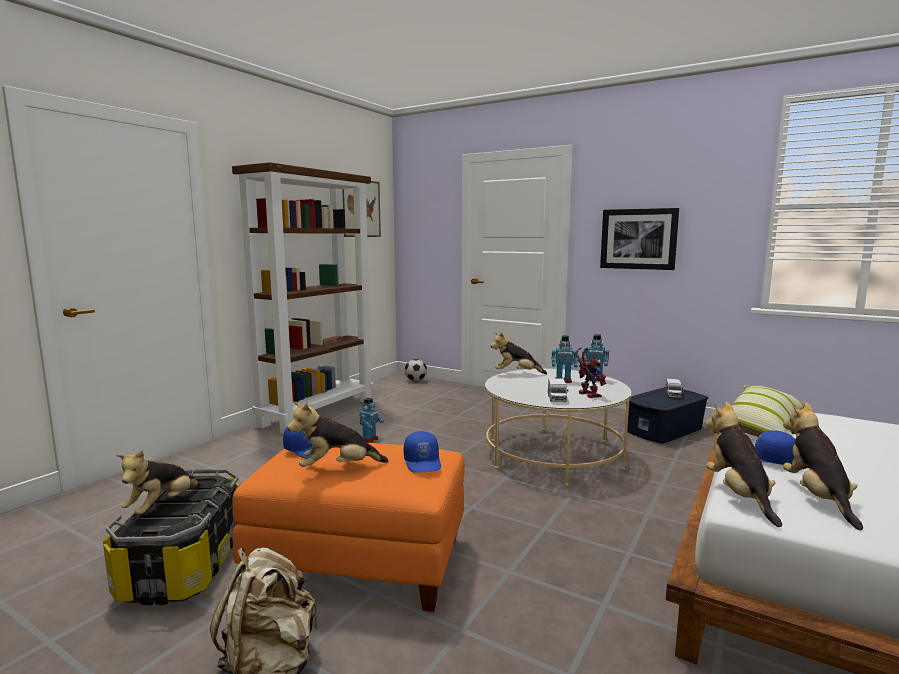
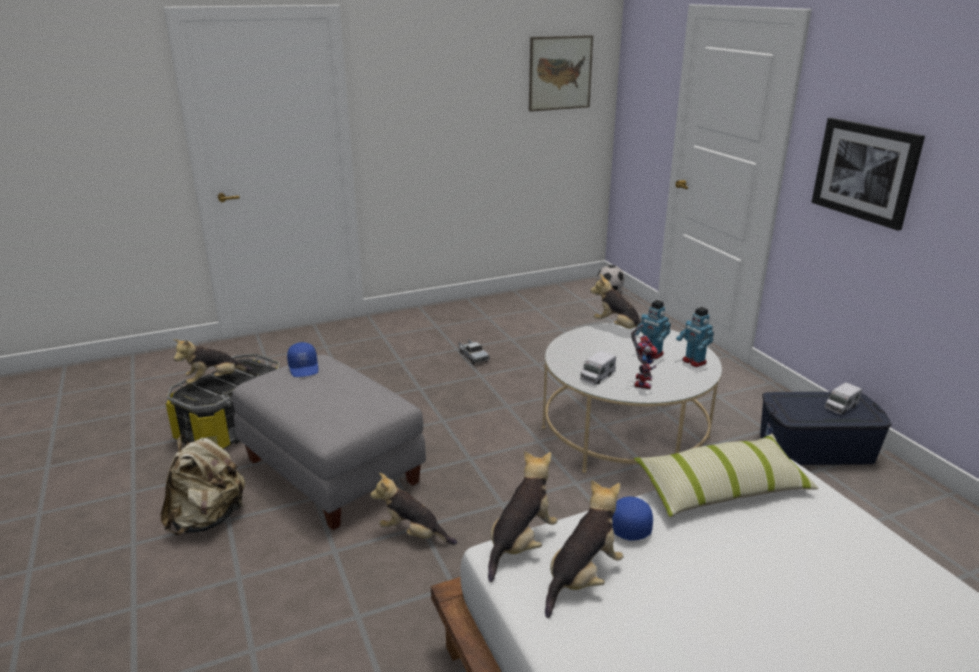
camera: 35 degrees right, 15 degrees up
(318, 412) = (465, 309): brown bookcase -> none
(337, 468) = (299, 393): plush toy -> plush toy (413, 534)
(361, 561) = (333, 471): orange ottoman -> grey ottoman
(370, 439) = (473, 356): toy robot -> toy truck
(423, 463) = (360, 410): blue cap -> none

